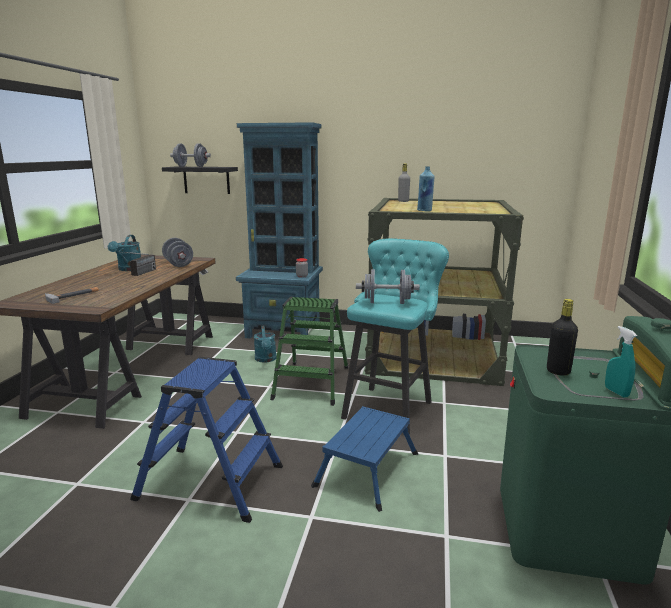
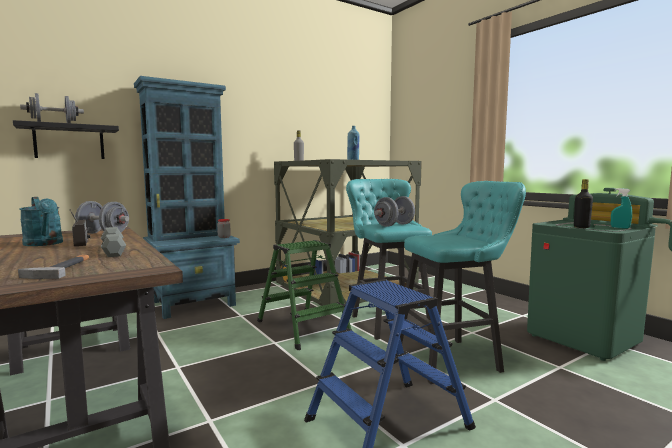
camera: 45 degrees left, 10 degrees down
(132, 284) = (113, 250): none -> grey dumbbell
(266, 359) = (226, 327): turquoise watering can -> none
(367, 469) = (457, 358): blue step ladder -> turquoise stool

